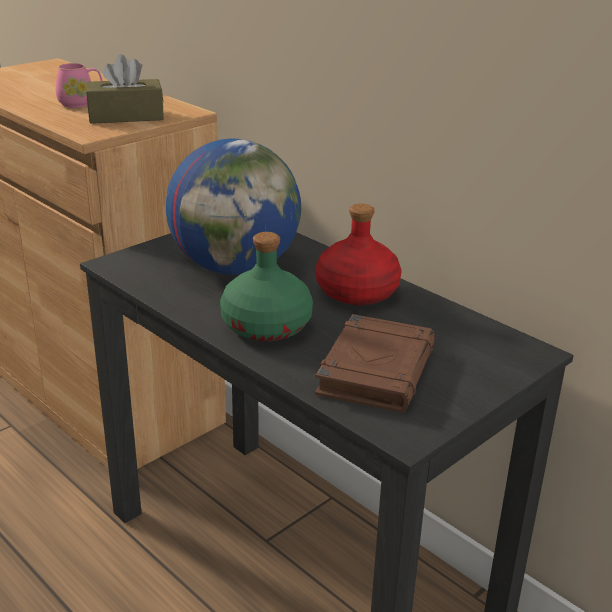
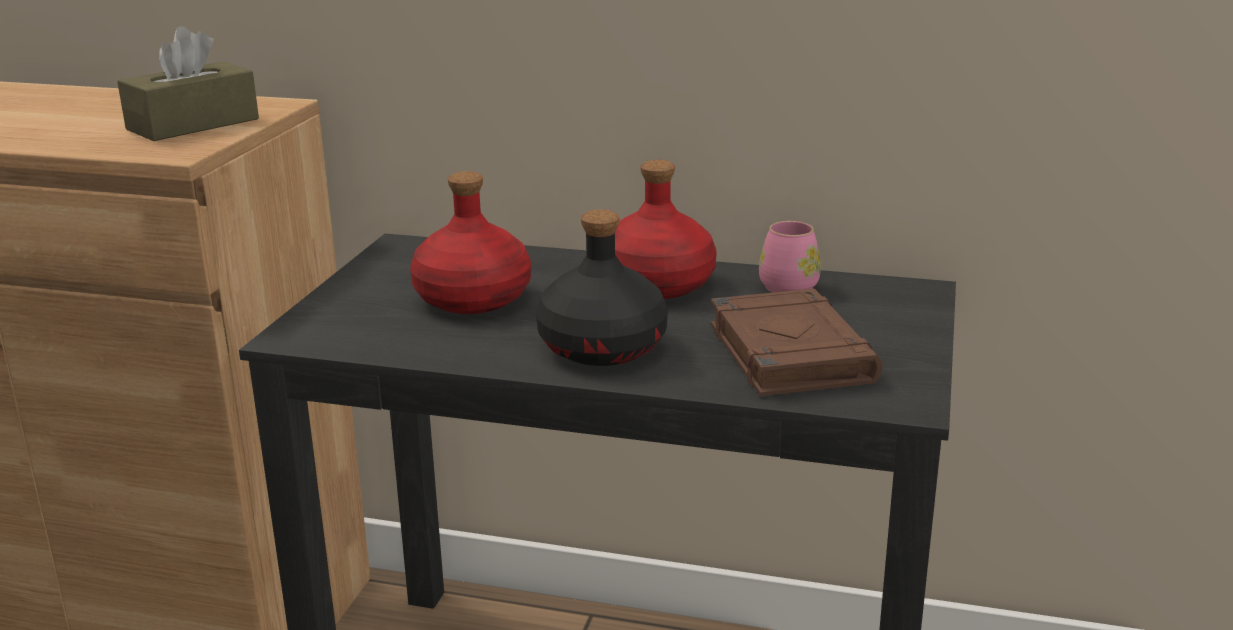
camera: 30 degrees left, 5 degrees down
(81, 103) = (89, 122): pink mug -> pink mug (792, 284)
(235, 267) = (471, 298): globe -> red bottle
(267, 326) = (603, 347): green bottle -> black bottle

